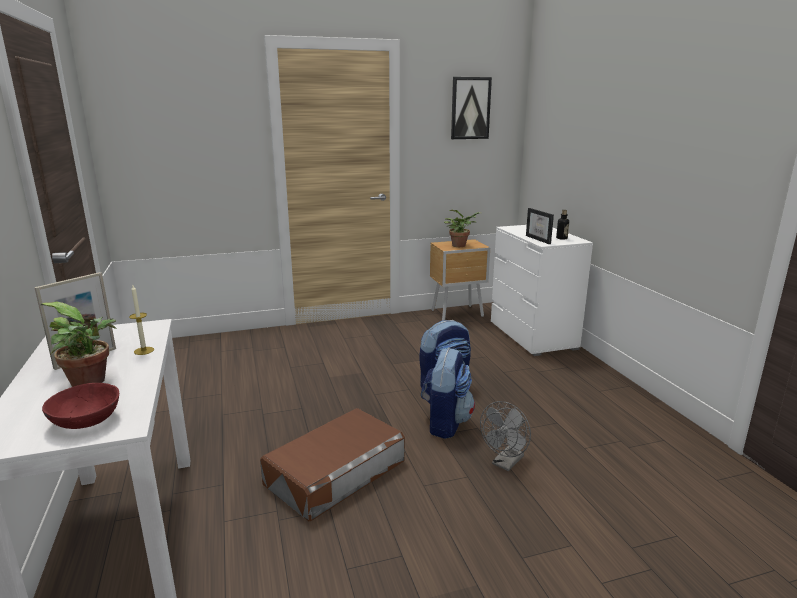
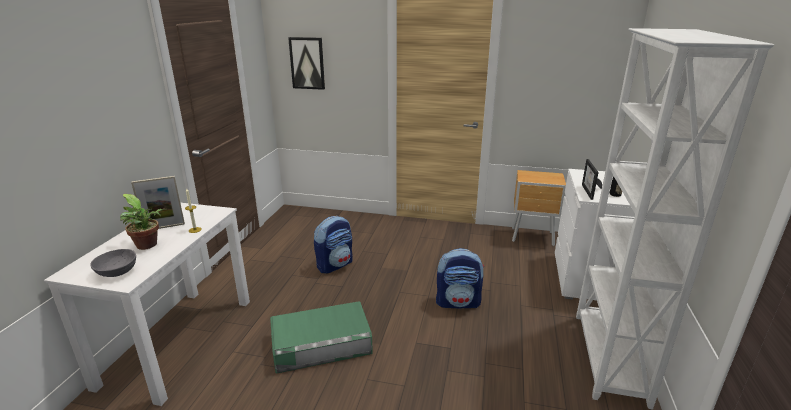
camera: 30 degrees right, 5 degrees up
(86, 420) = (117, 271): red bowl -> grey bowl
(335, 471) = (321, 343): brown storage box -> green storage box
(445, 423) = (429, 334): backpack -> backpack (335, 265)
(460, 245) = (540, 178): potted plant -> none
(470, 108) = (571, 50): picture -> picture (307, 63)
(505, 463) = (443, 387): grey fan -> none
(611, 391) = (608, 358): none -> white bookcase

